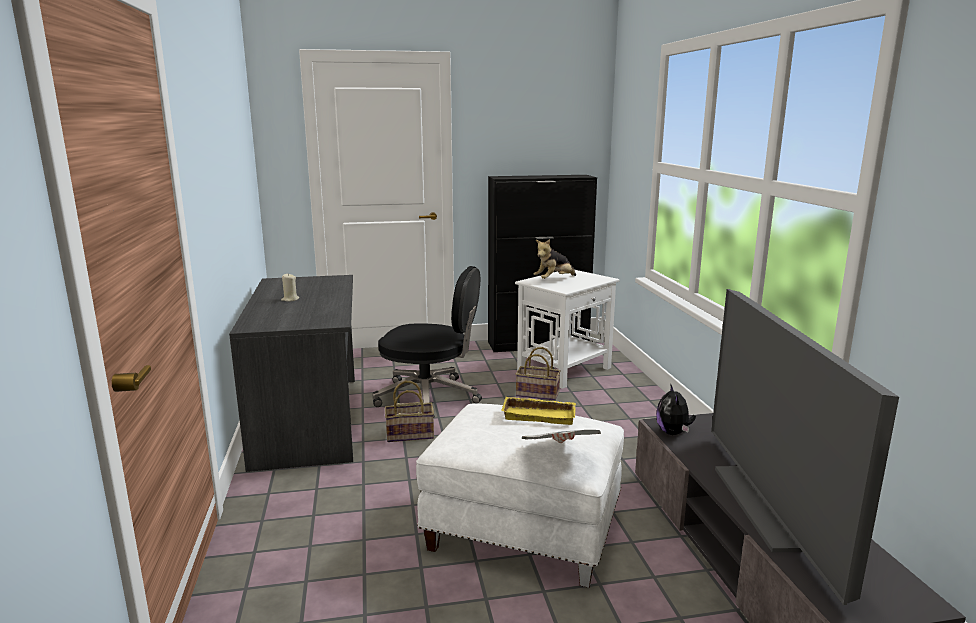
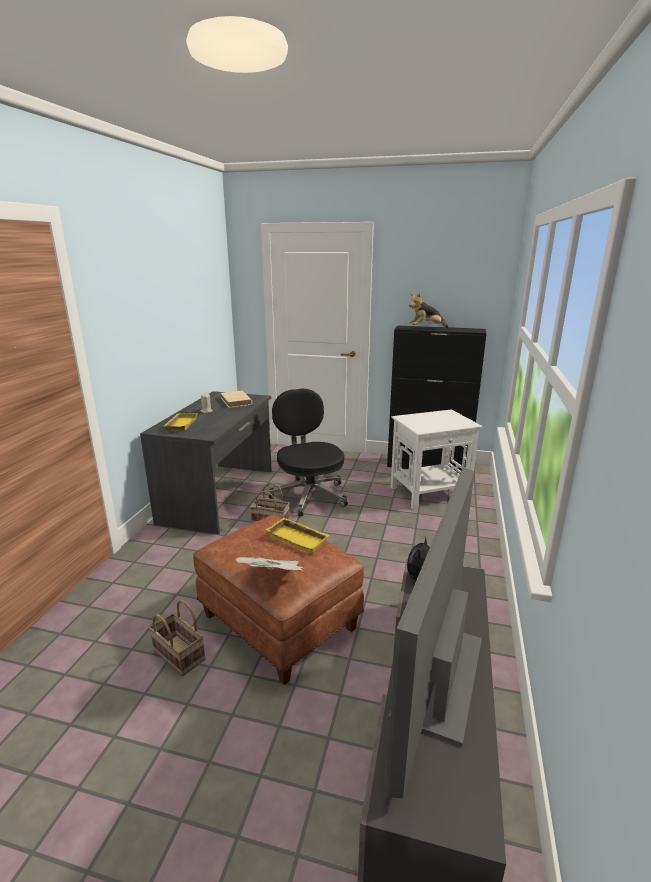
camera: 25 degrees right, 5 degrees up
(275, 317) = (180, 424): none -> yellow tray
(316, 285) = (236, 401): none -> beige book
(430, 397) = (309, 495): black office chair -> black office chair turned 150 degrees counterclockwise
(525, 530) = (281, 622): white ottoman -> brown ottoman
(536, 394) = (388, 510): basket -> basket (177, 655)
(554, 280) = (424, 419): plush toy -> plush toy (426, 328)

